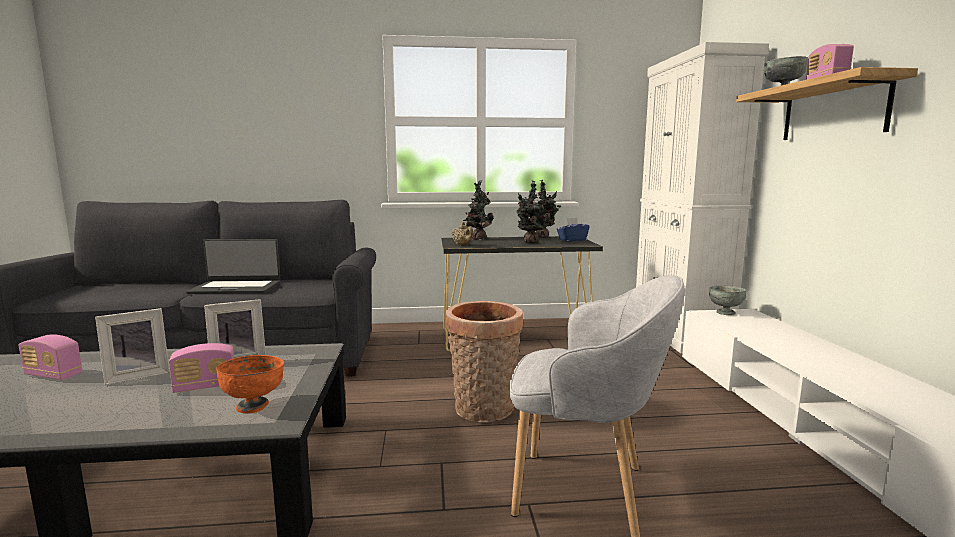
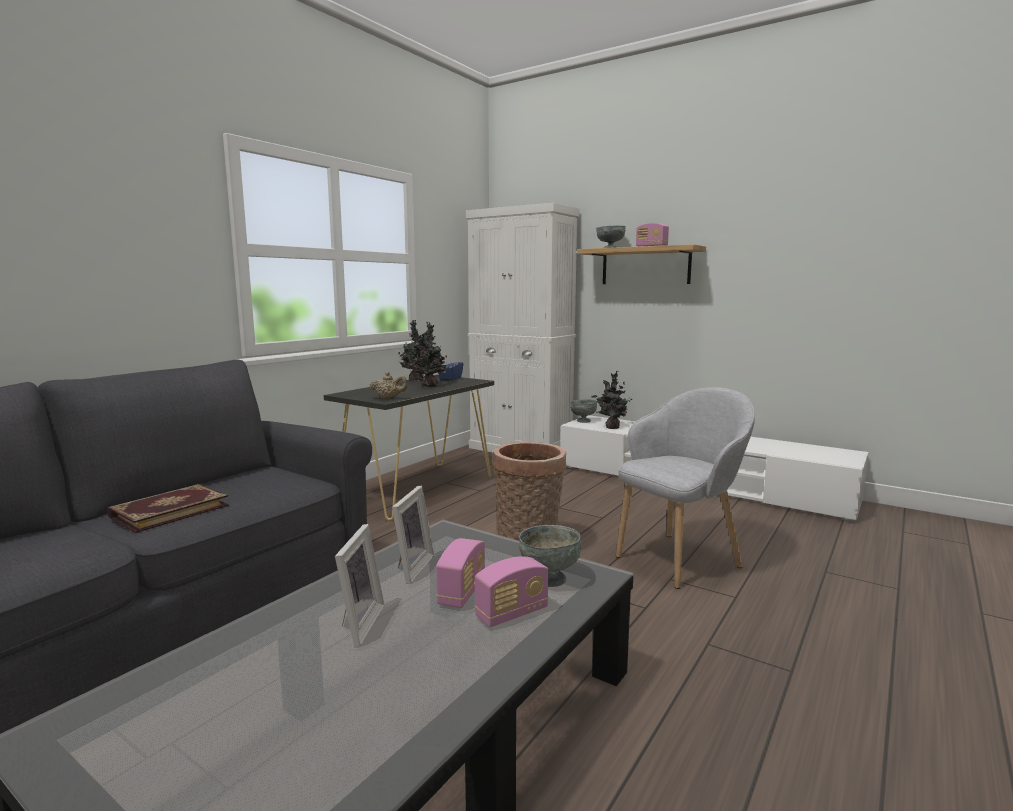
camera: 50 degrees left, 0 degrees up
(53, 375) = (241, 683): radio -> radio (512, 613)
(236, 288) = (169, 511): laptop -> book
(253, 405) = (549, 579): orange bowl -> grey bowl
(478, 239) = (368, 390): potted plant -> potted plant (611, 427)

